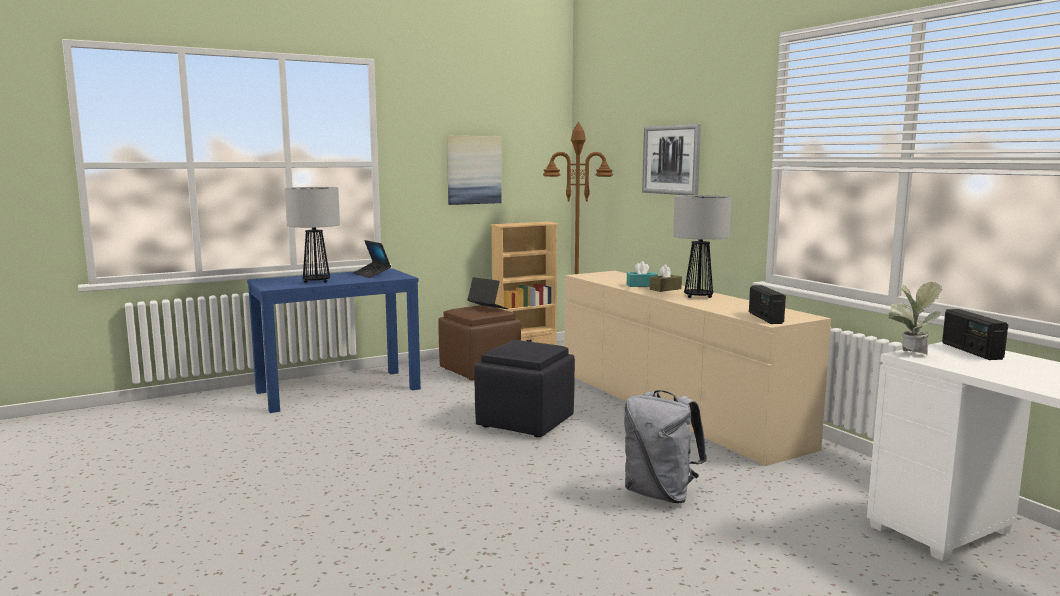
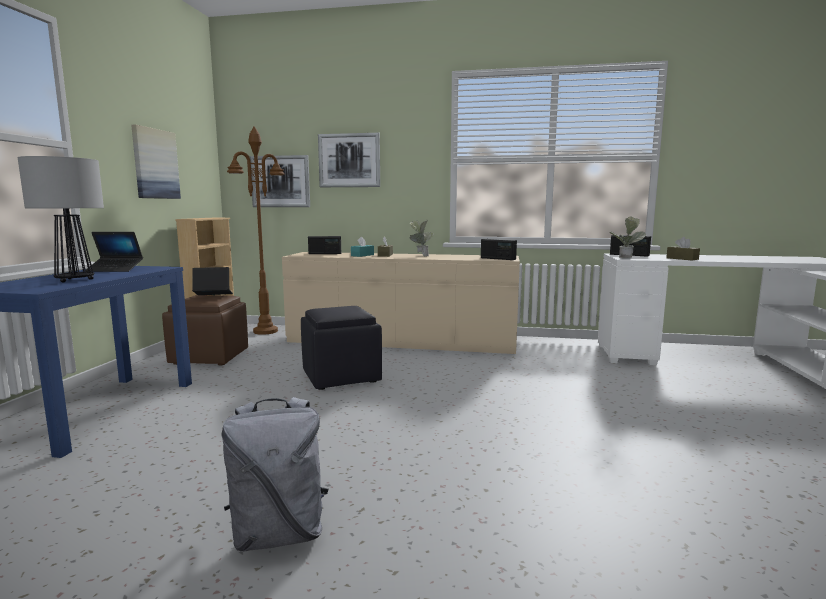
camera: 50 degrees left, 0 degrees up
(613, 183) = (280, 181): none -> picture
(619, 277) = (325, 253): none -> radio
(660, 494) = (516, 384): grey backpack -> grey backpack (279, 533)
(698, 296) = (420, 256): table lamp -> potted plant
(1020, 377) = (682, 259): none -> brown tissue box

